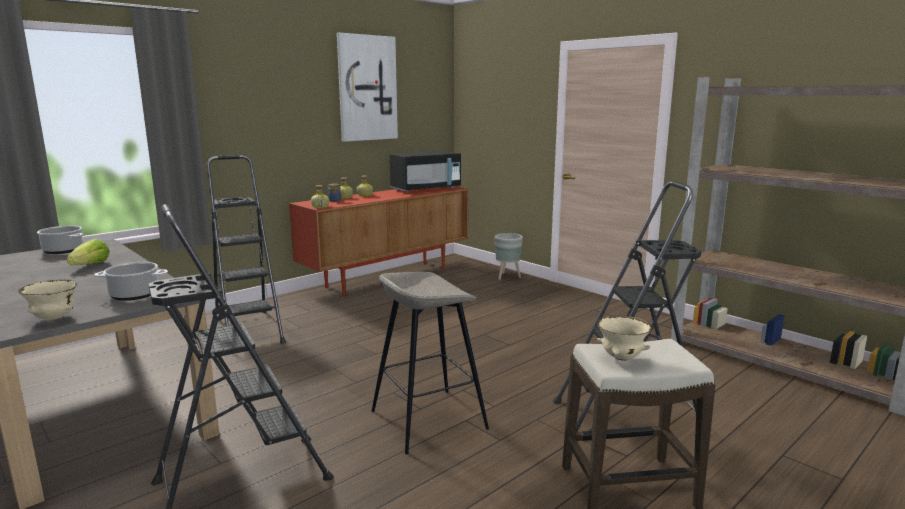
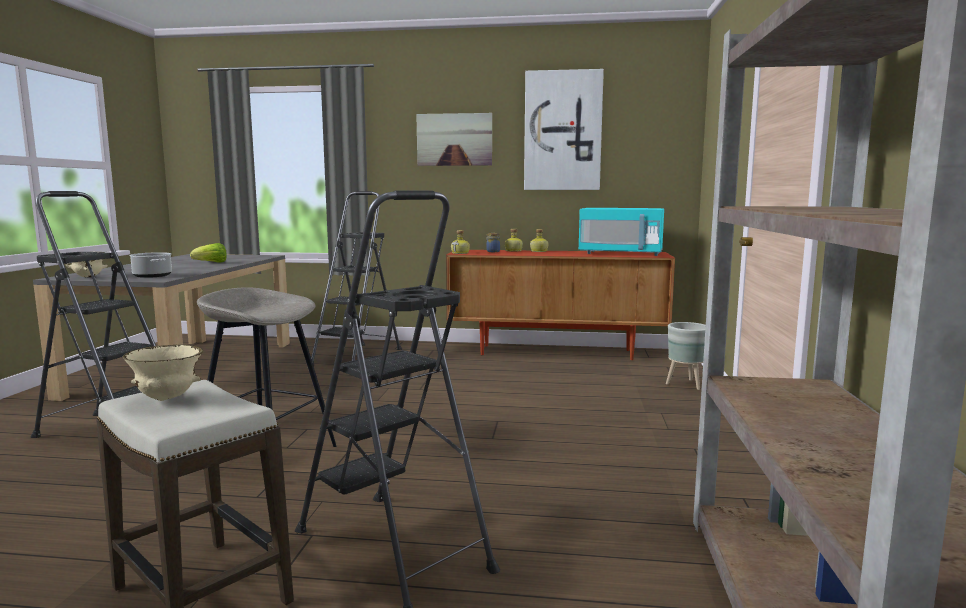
camera: 50 degrees right, 5 degrees down
(62, 250) = (239, 256): cooking pot -> none
(278, 95) = (454, 139): none -> picture
(426, 189) = (621, 253): black microwave -> turquoise microwave

